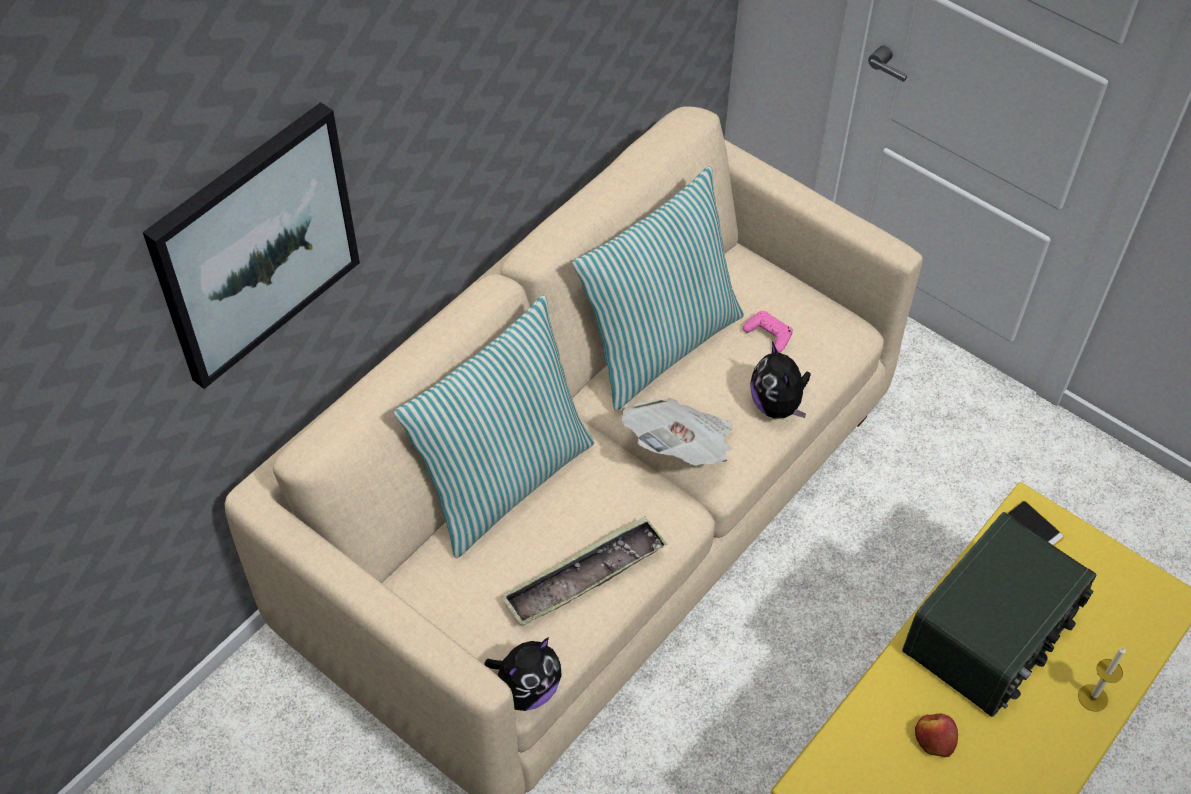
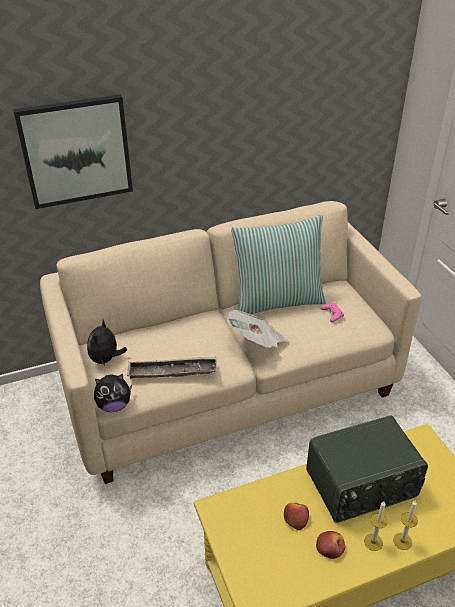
camera: 30 degrees right, 15 degrees down
(503, 479) = (169, 324): pillow -> none
(777, 405) = (316, 342): plush toy -> plush toy (106, 359)
(1007, 759) = (330, 547): none -> apple
(1034, 526) = (422, 446): phone -> none
(1057, 719) = (373, 542): none -> candle

